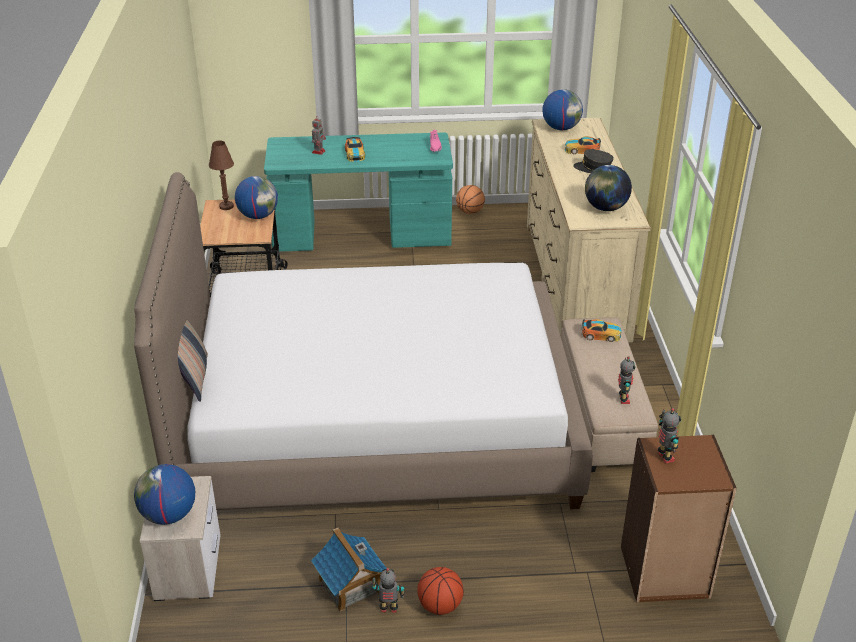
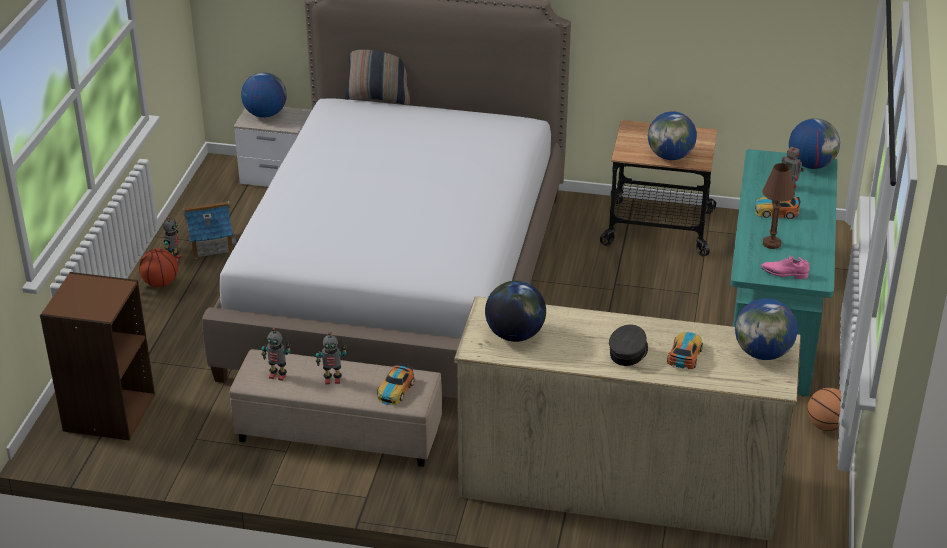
camera: 105 degrees right, 0 degrees up
(226, 206) = (698, 140): brown table lamp -> brown table lamp (771, 243)
(282, 145) = (811, 165): none -> globe
(664, 457) = (103, 287): toy robot -> toy robot (332, 380)

